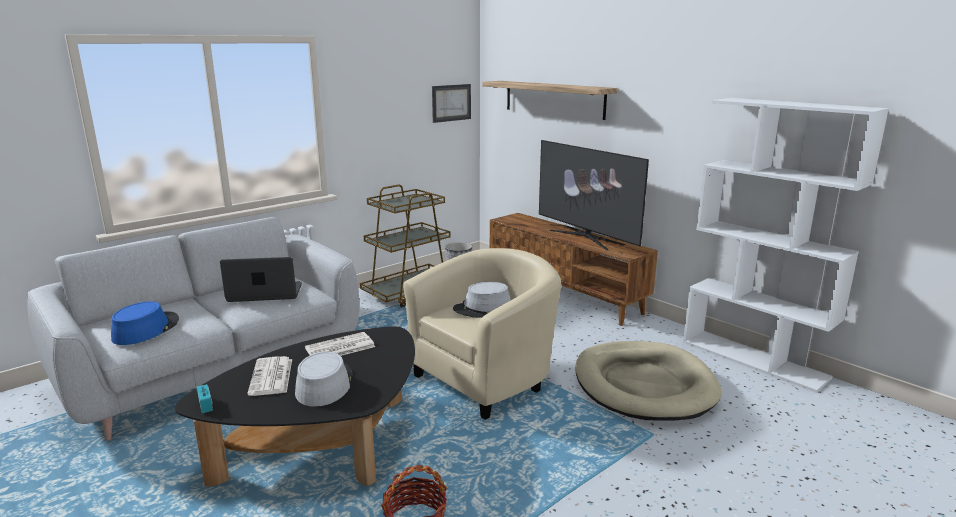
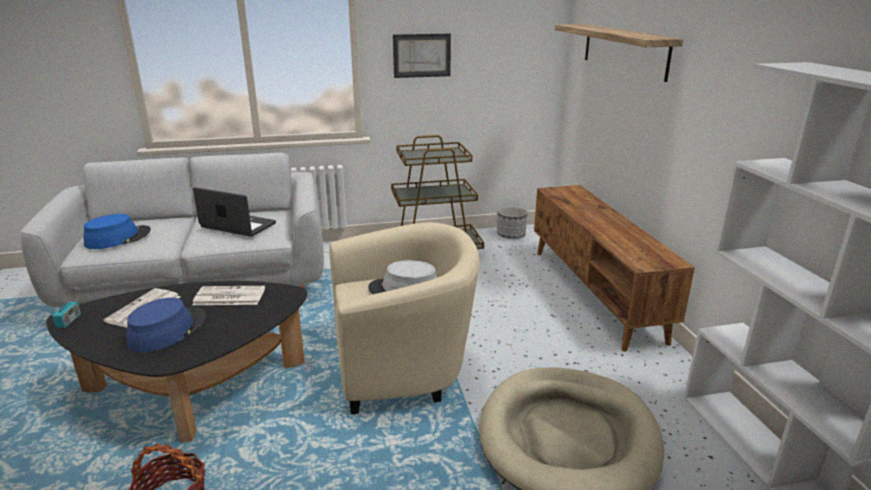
camera: 30 degrees right, 5 degrees up
(324, 384) = (167, 330): grey hat -> blue hat
(451, 103) = (525, 48): picture -> picture (422, 55)
(586, 237) = (620, 230): television -> none

